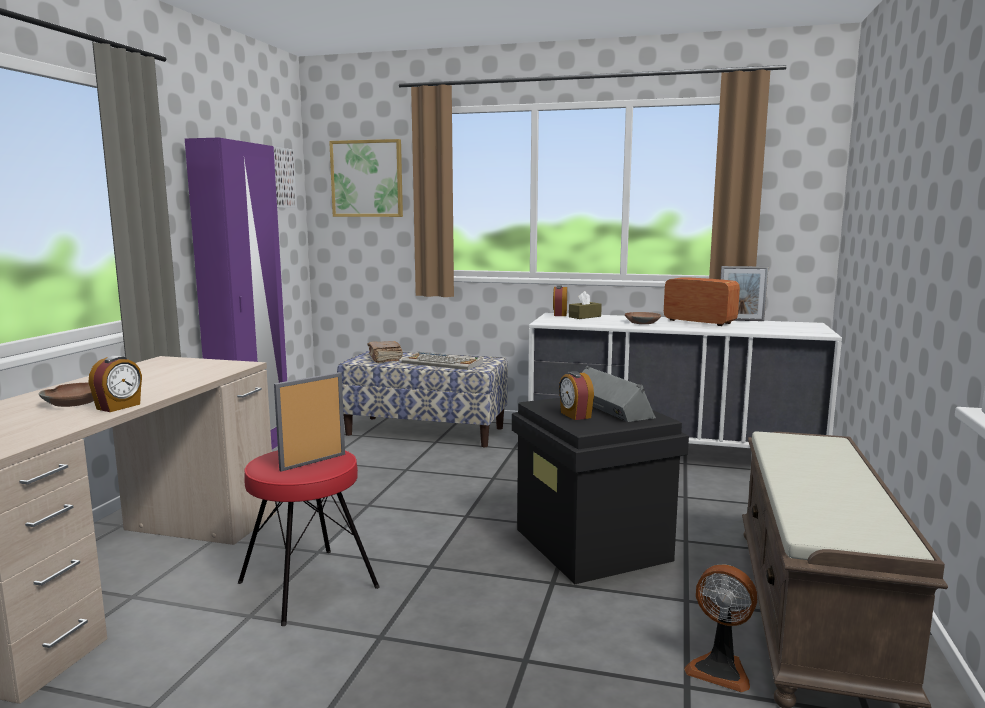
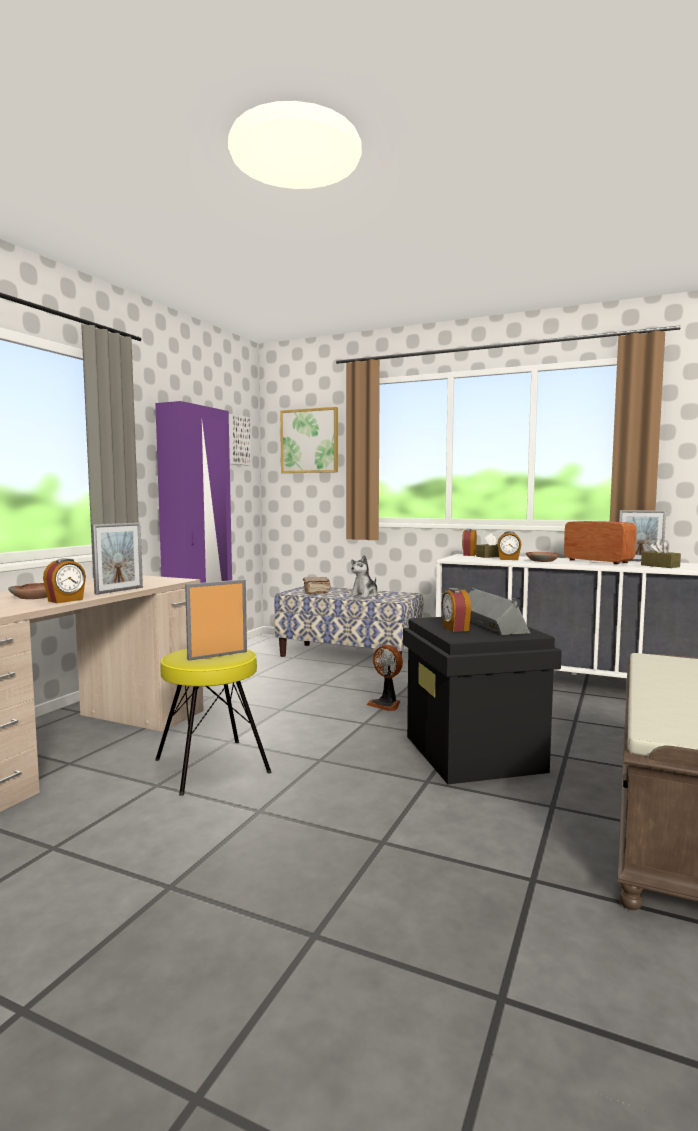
camera: 10 degrees right, 5 degrees down
(177, 386) = (119, 590): none -> picture frame
(308, 585) = (211, 766): red stool -> yellow stool
(443, 363) = (364, 595): keyboard -> plush toy
(606, 321) = (508, 559): none -> alarm clock
(720, 669) = (571, 868): fan -> fan (386, 704)
(764, 327) = (660, 566): none -> brown tissue box

